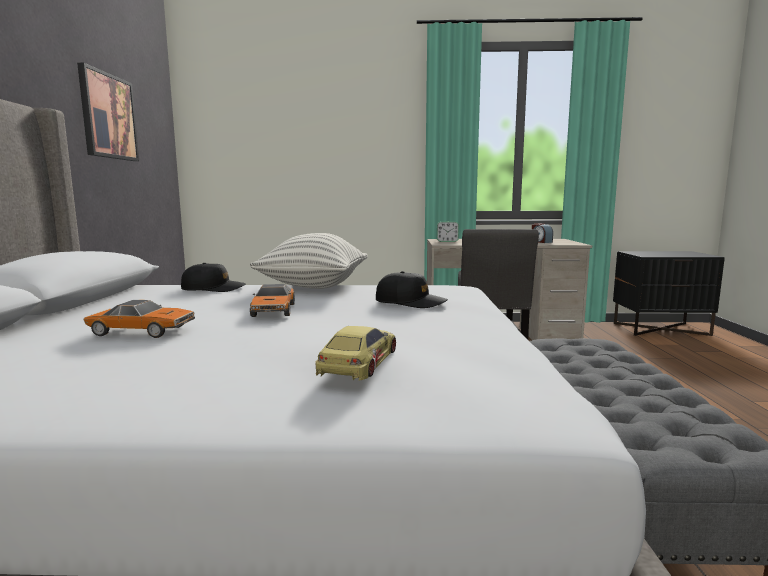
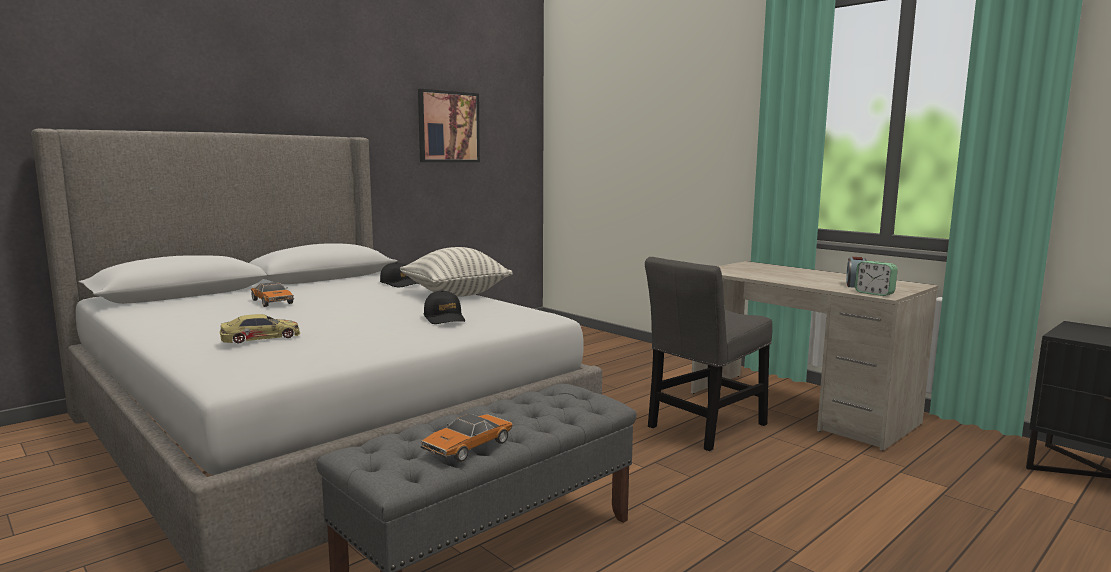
camera: 45 degrees right, 0 degrees up
(273, 310) = (359, 305): toy car -> toy car (467, 447)
(447, 241) = (741, 267): alarm clock -> alarm clock (874, 293)

